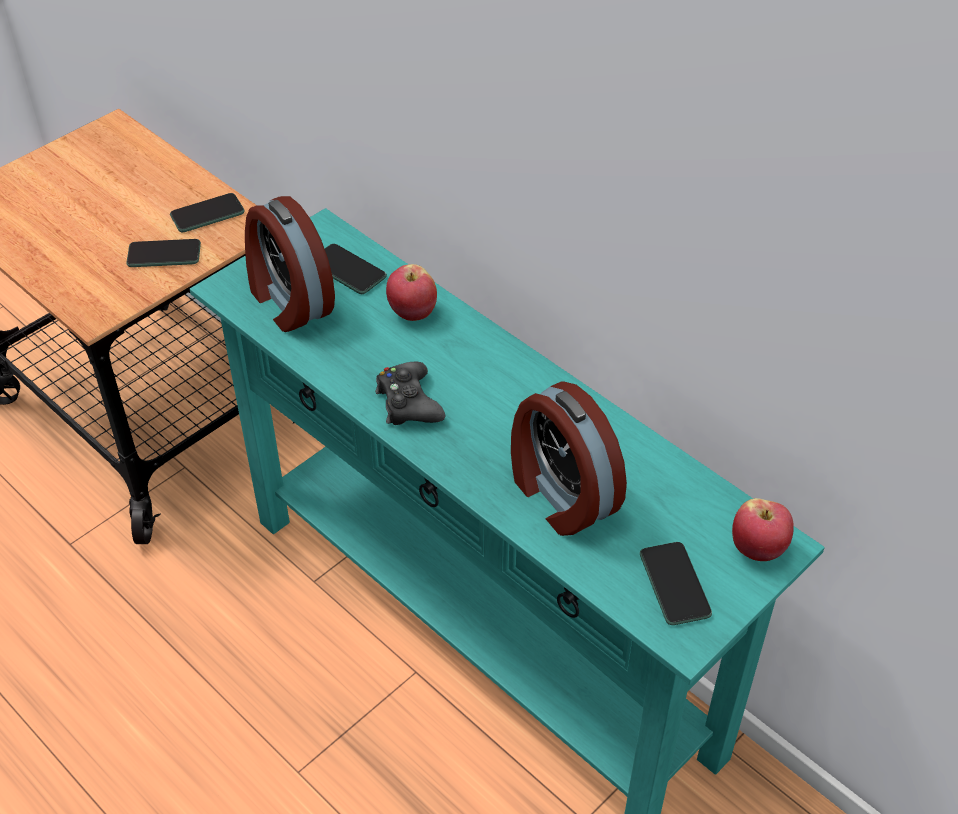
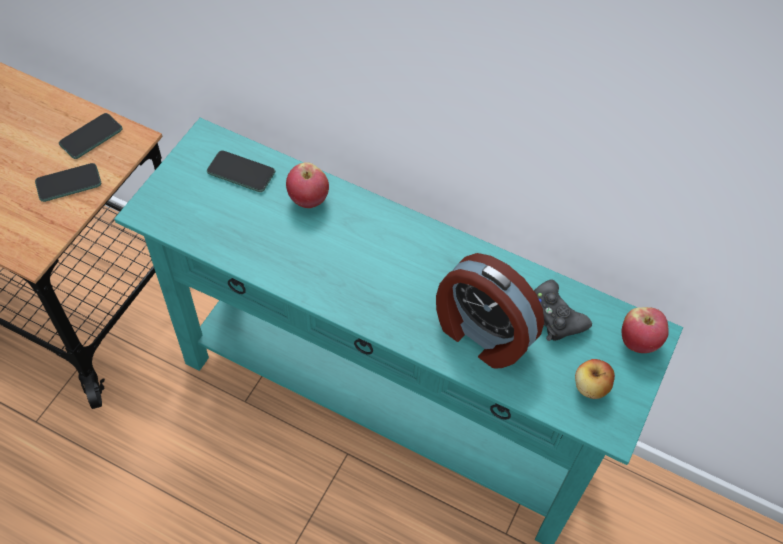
camera: 20 degrees left, 10 degrees up
(289, 301) = (203, 212): alarm clock -> none
(408, 403) = (336, 282): black game controller -> black game controller (553, 316)
(674, 584) = (590, 387): phone -> apple

